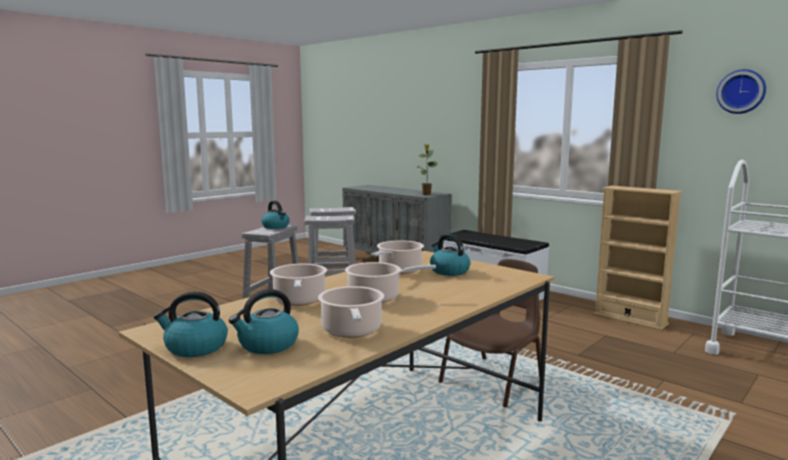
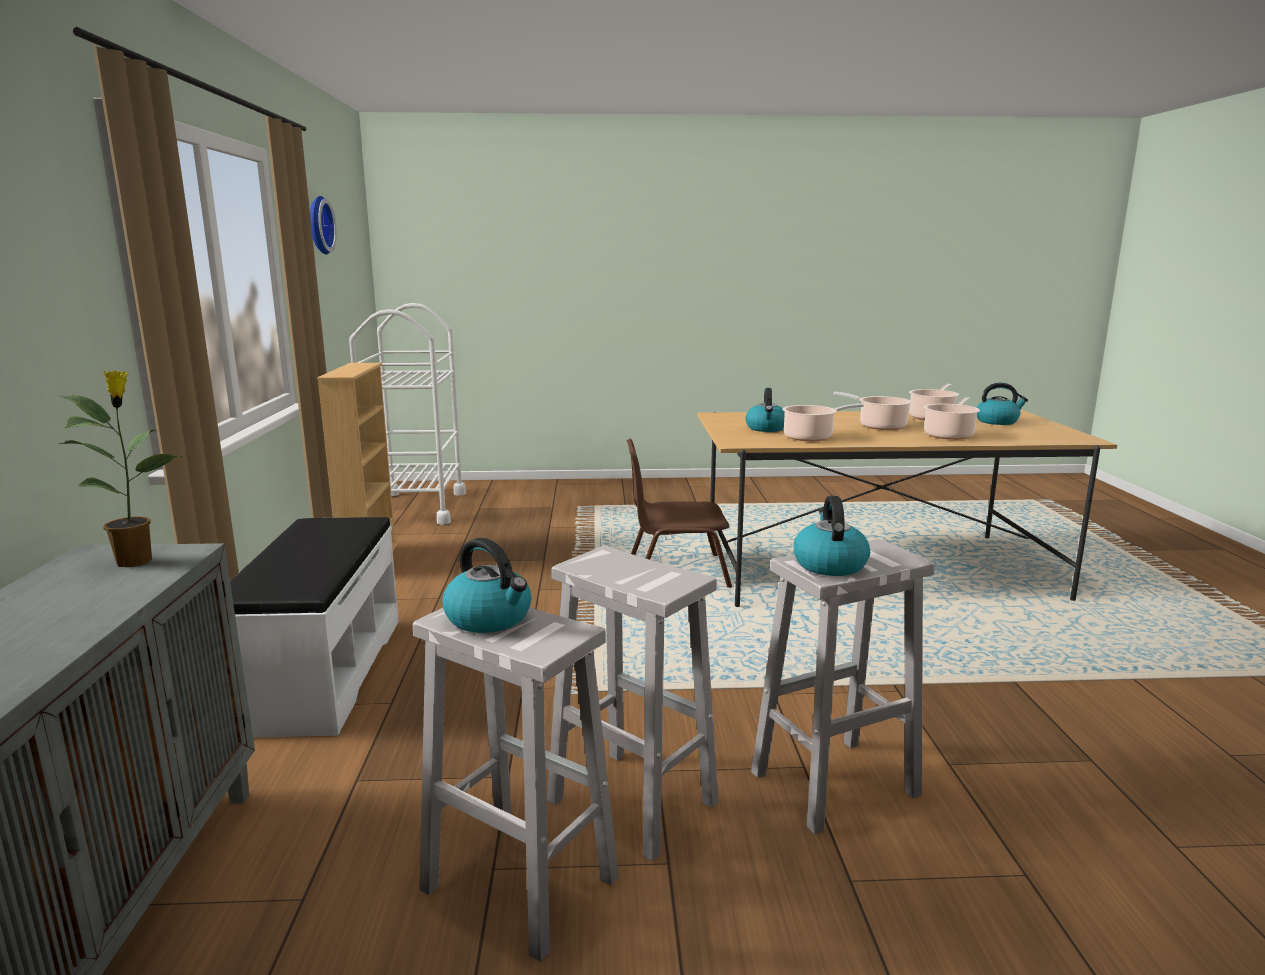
camera: 135 degrees left, 5 degrees up
(195, 347) = (1049, 428): kettle -> kettle (490, 618)

